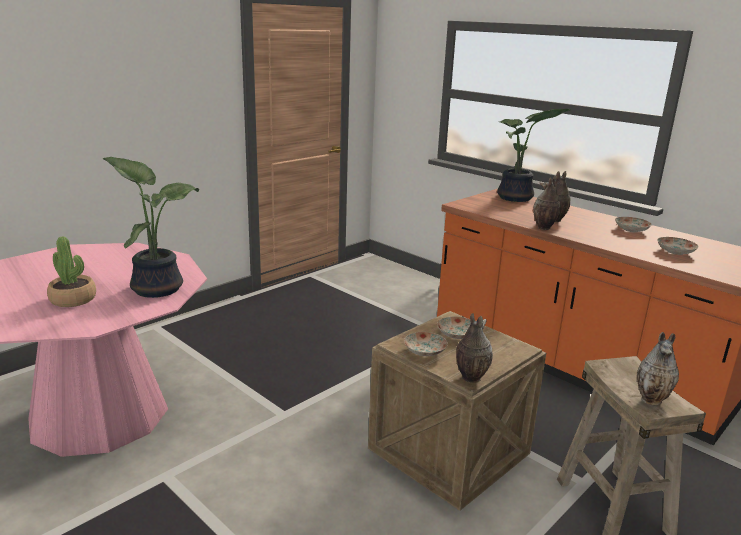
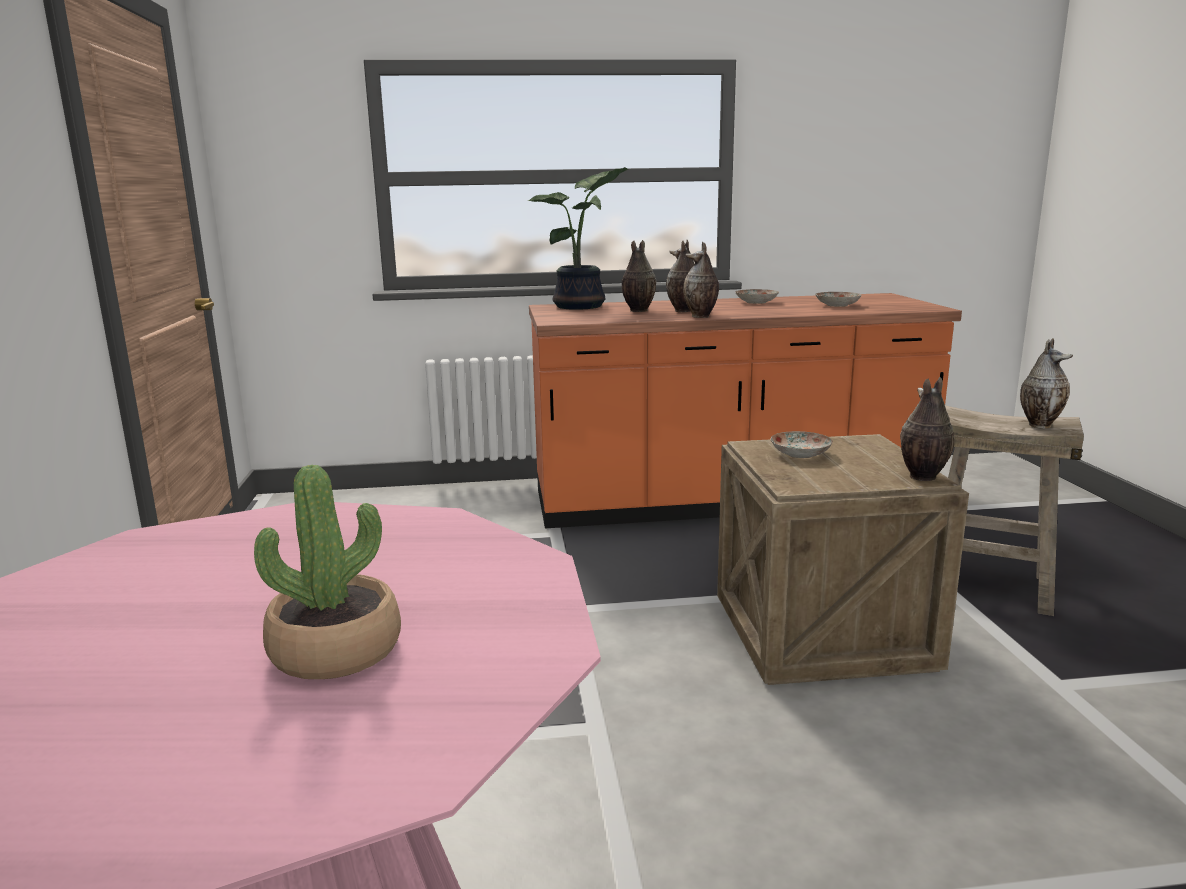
camera: 50 degrees left, 5 degrees down
(157, 287) = (432, 553): potted plant -> none
(425, 351) = (829, 479): plate -> none
(530, 211) = (637, 310): none -> vase

